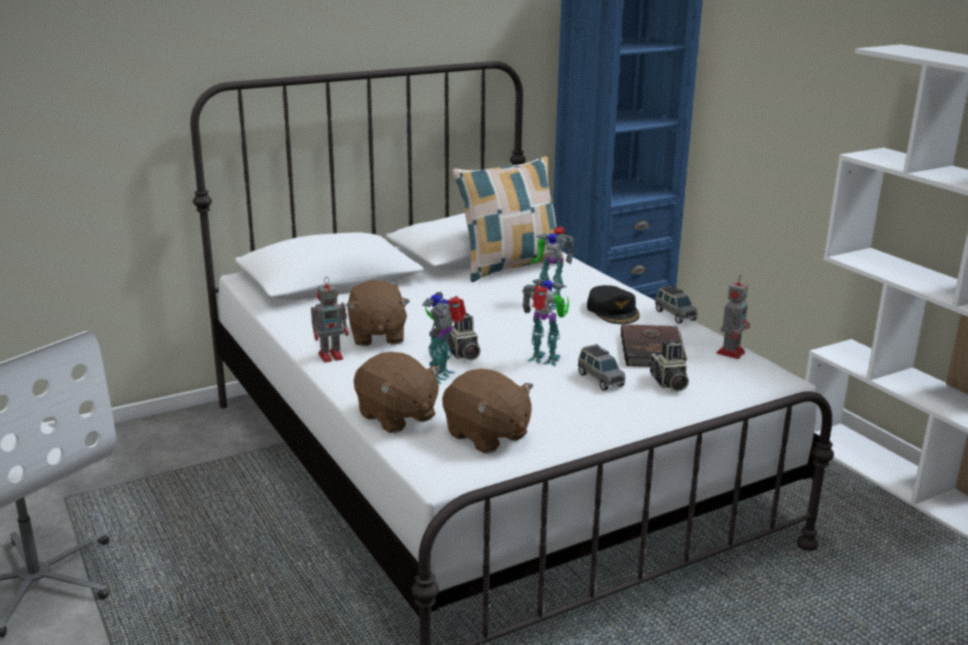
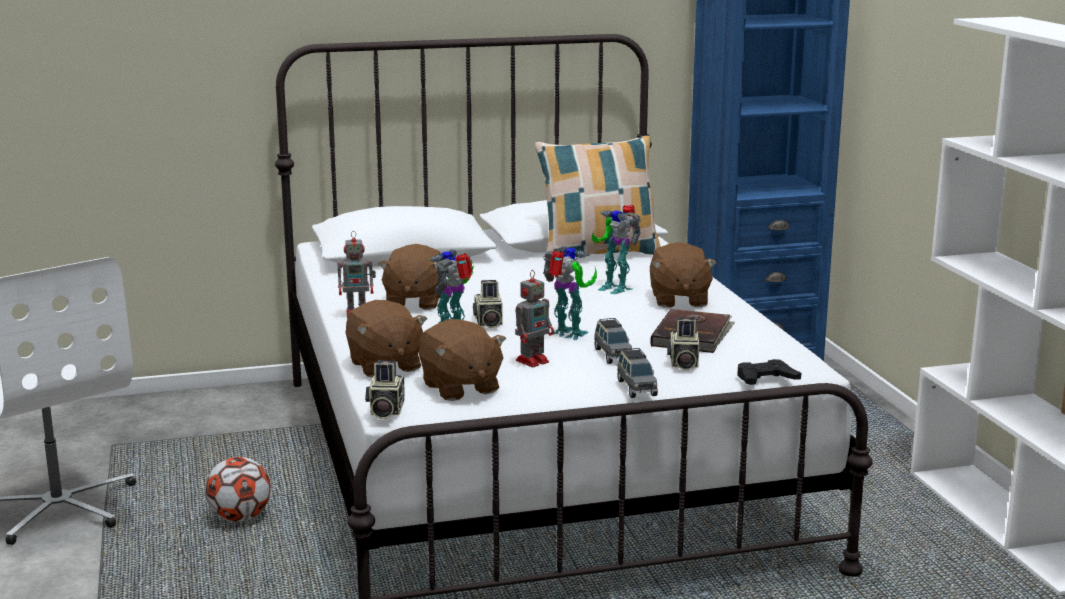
camera: 15 degrees right, 5 degrees down
(233, 567) = (240, 518): none -> football
(434, 475) = (385, 410): none -> camera
(613, 311) = (678, 300): black cap -> brown plush toy
(674, 315) = (744, 308): grey toy car -> grey toy car (636, 388)
(731, 352) = (777, 344): toy robot -> toy robot (533, 361)
(753, 393) = (766, 379): none -> black game controller

